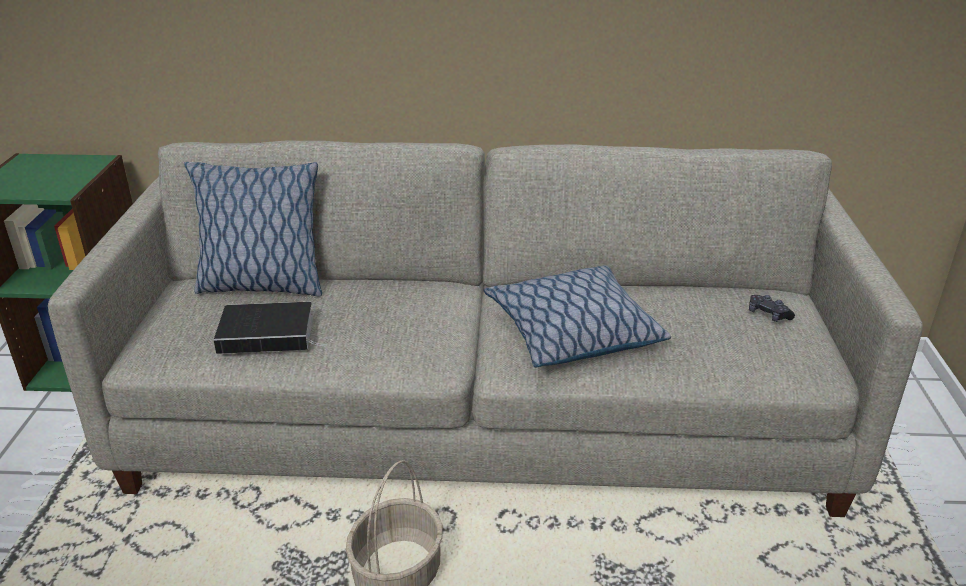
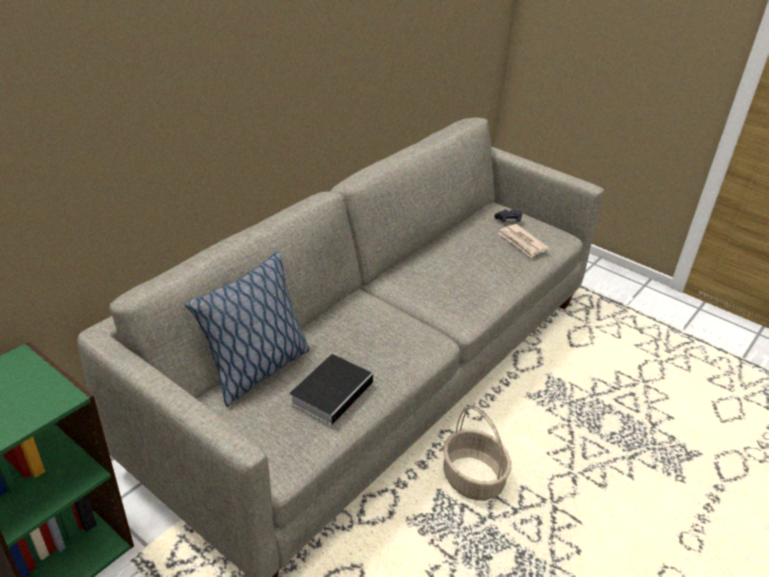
camera: 55 degrees left, 5 degrees up
(571, 332) = (458, 281): pillow -> none
(731, 343) = (522, 243): none -> newspaper

